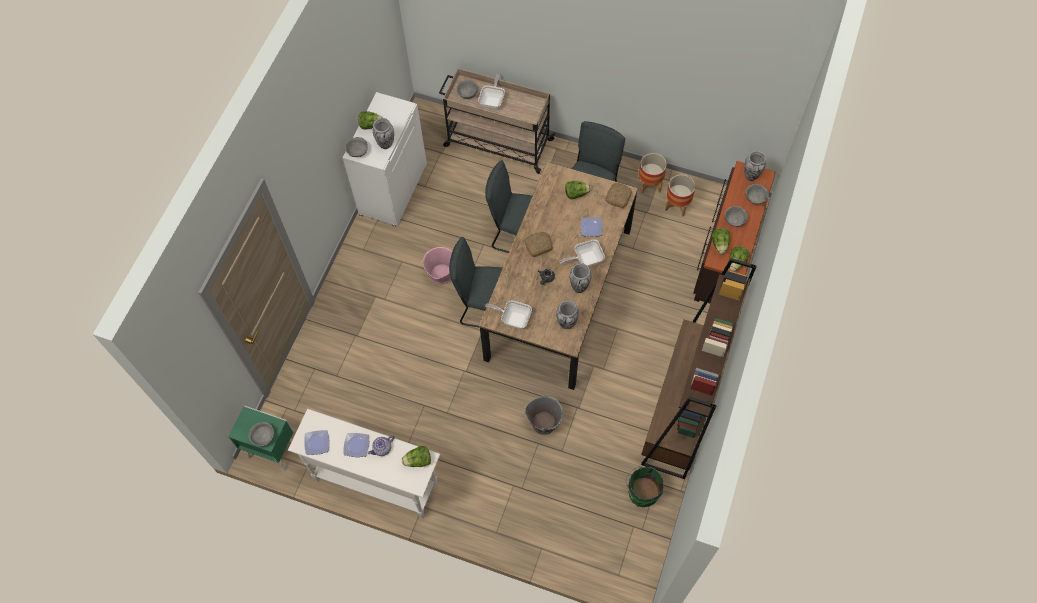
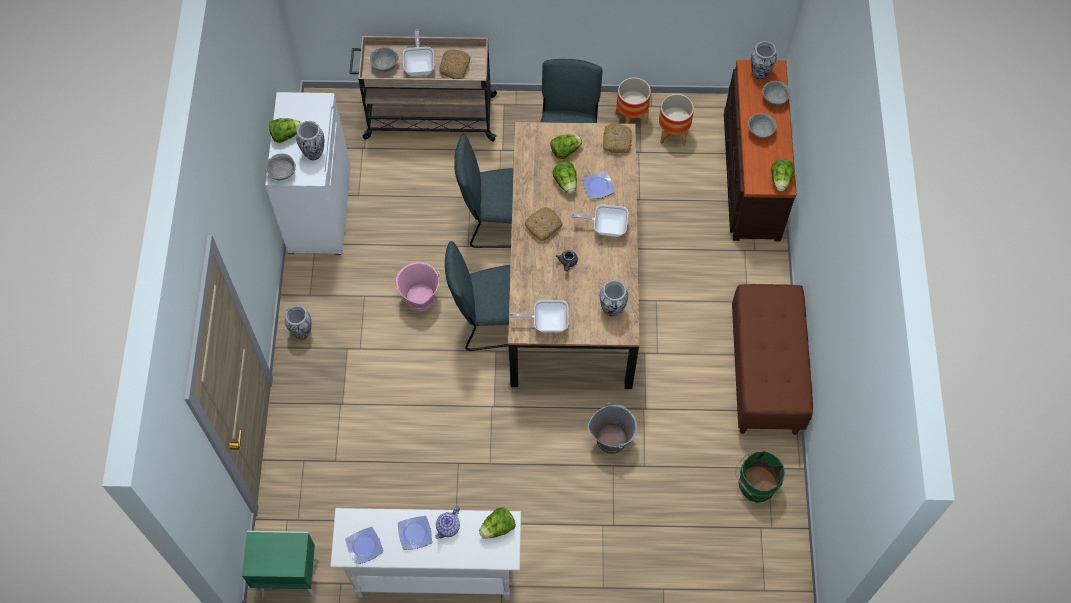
camera: 20 degrees left, 0 degrees up
(264, 438) = (288, 562): grey bowl -> none
(518, 109) = (455, 67): none -> bread
(579, 287) = (610, 261): vase -> vase (302, 332)
(585, 259) = (605, 226): frying pan -> frying pan turned 45 degrees clockwise
(681, 409) = (765, 373): brown bookcase -> brown bench
(720, 244) = (754, 164): lettuce -> lettuce (566, 183)

